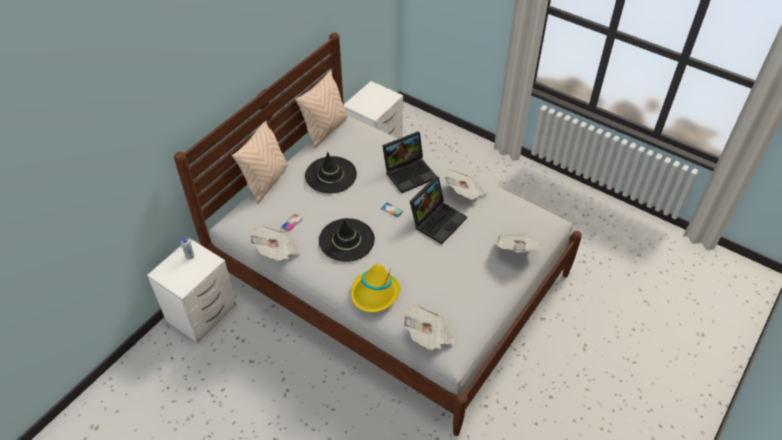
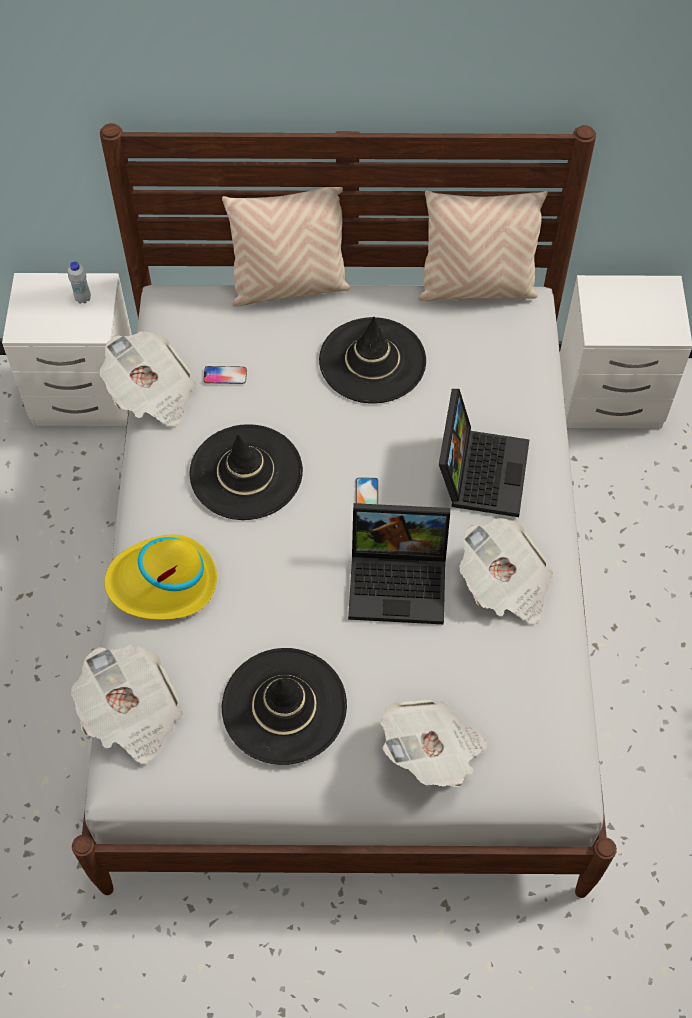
camera: 55 degrees right, 10 degrees up
(410, 172) = (479, 470): laptop -> laptop turned 105 degrees counterclockwise
(463, 283) = (284, 706): none -> black hat

